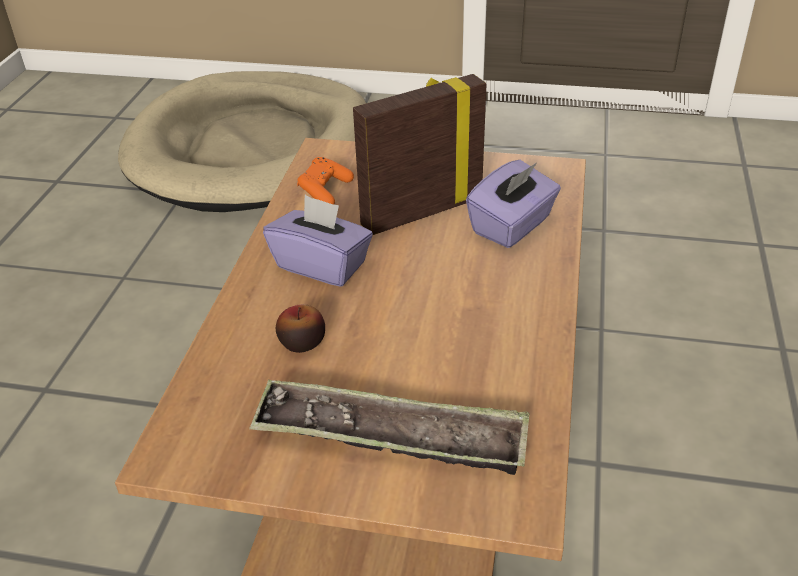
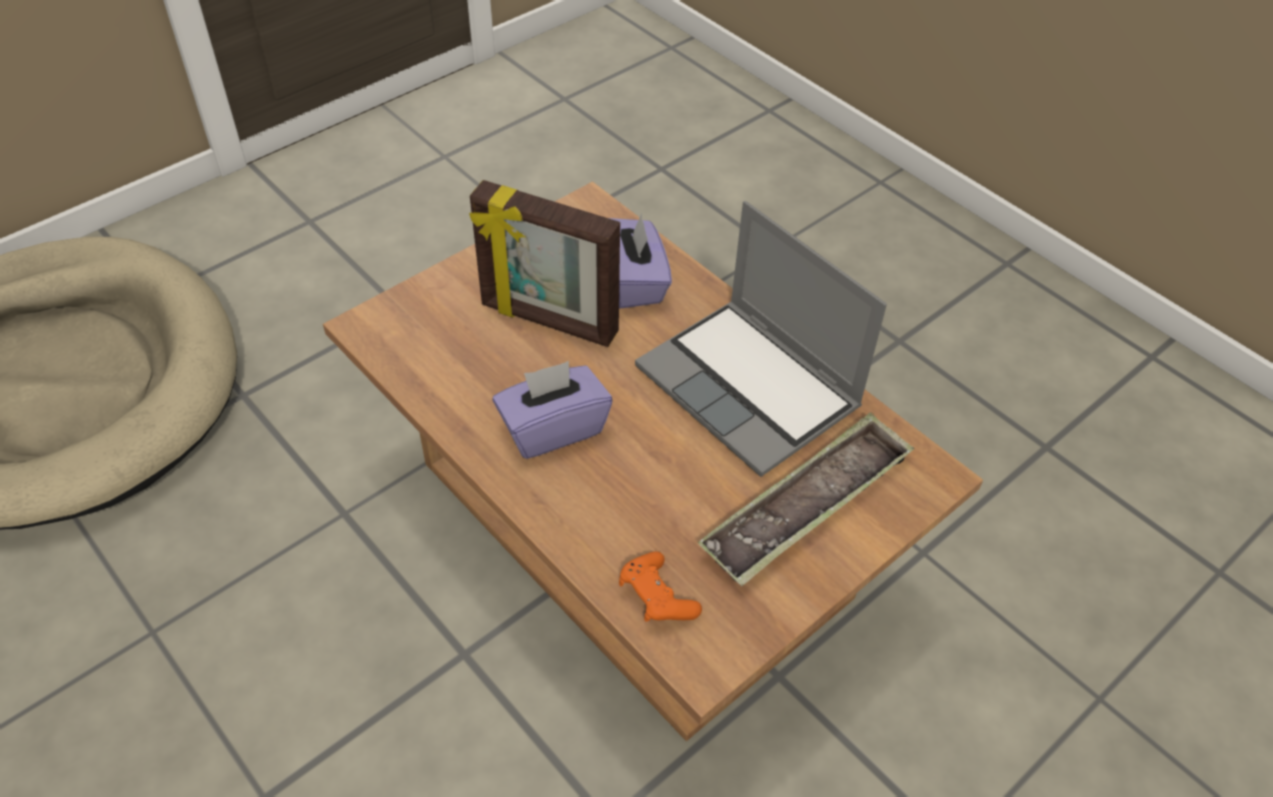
camera: 55 degrees left, 10 degrees up
(302, 342) = (646, 500): apple -> none
(325, 191) = (439, 363): orange game controller -> orange game controller (656, 598)
(421, 211) = (548, 321): picture frame -> picture frame turned 75 degrees counterclockwise
(482, 339) = (751, 389): none -> laptop

